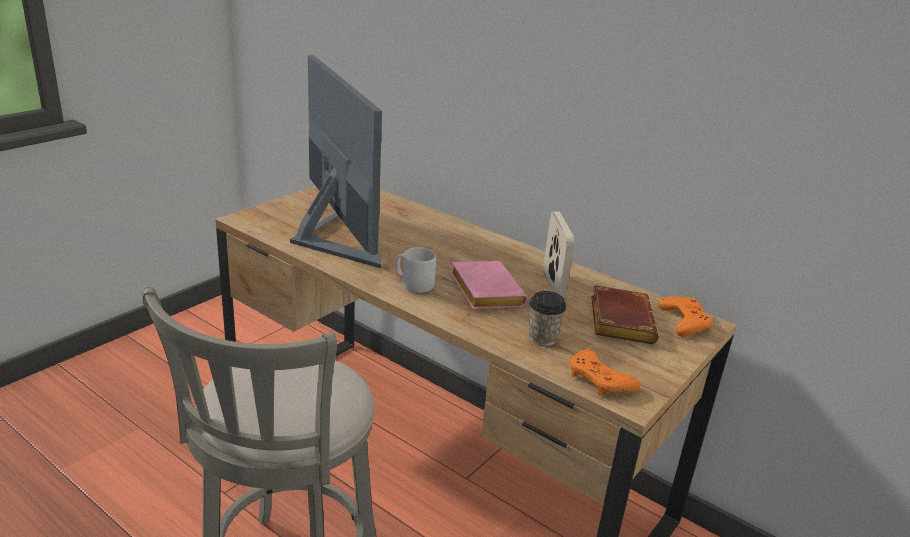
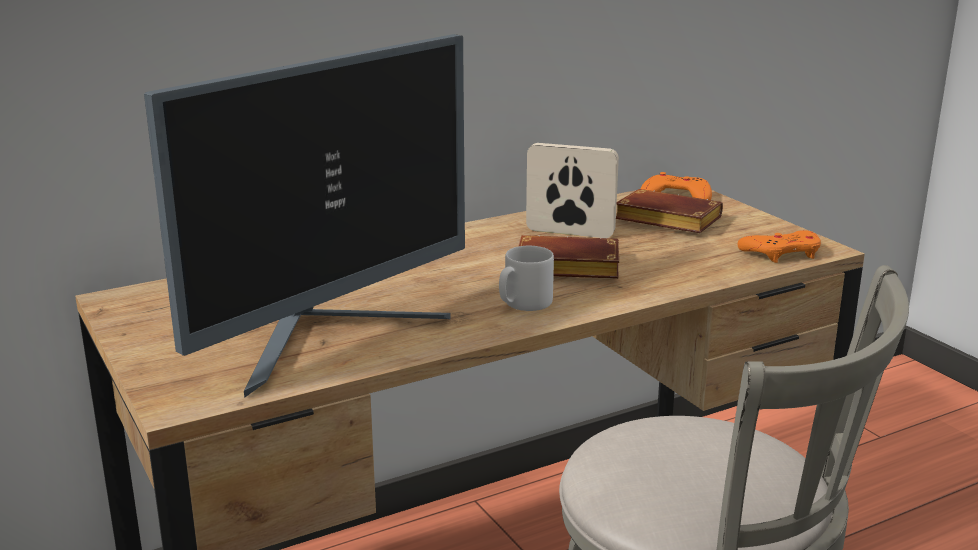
camera: 65 degrees left, 5 degrees down
(333, 238) = (330, 336): monitor -> monitor turned 135 degrees clockwise
(483, 291) = (564, 269): pink book -> brown book
(542, 338) = (691, 260): cup -> none

